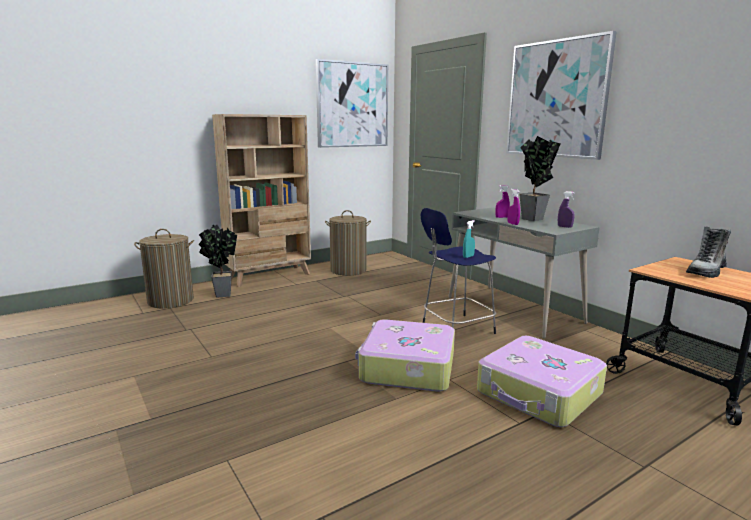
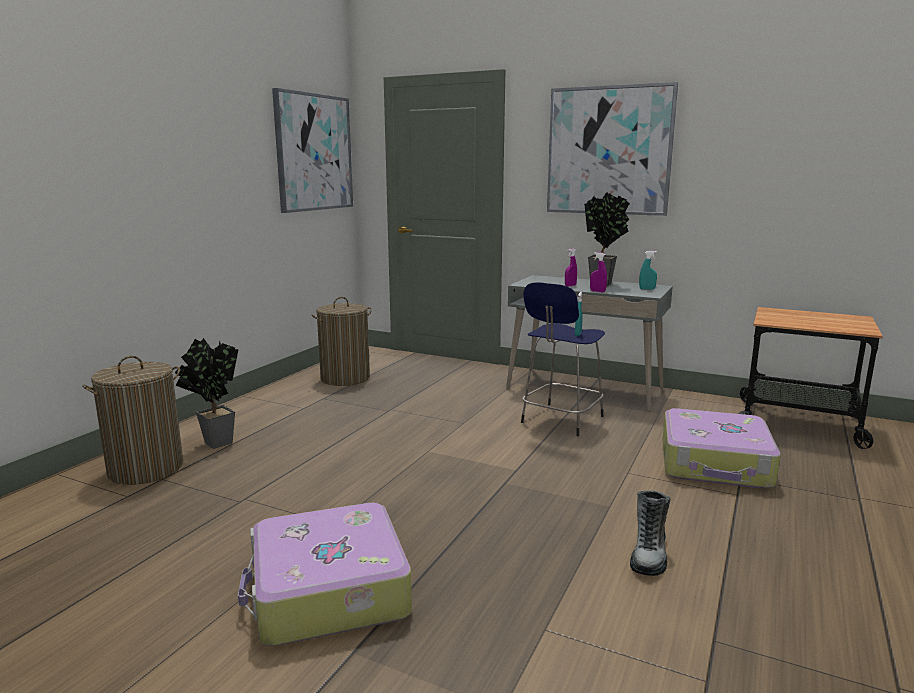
camera: 30 degrees left, 0 degrees up
(270, 276) = (249, 405): beige bookcase -> none
(406, 368) = (574, 473): suitcase -> suitcase (328, 591)
(564, 227) = (647, 289): purple spray bottle -> turquoise spray bottle
(706, 272) = (805, 317): boot -> boot (649, 555)

